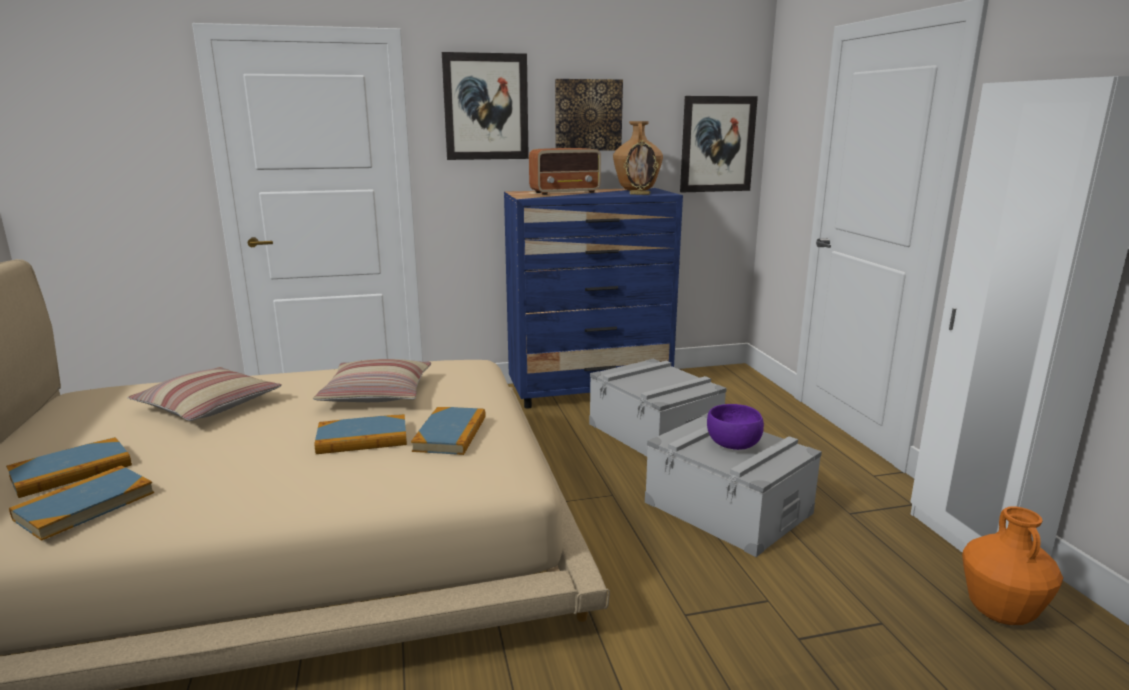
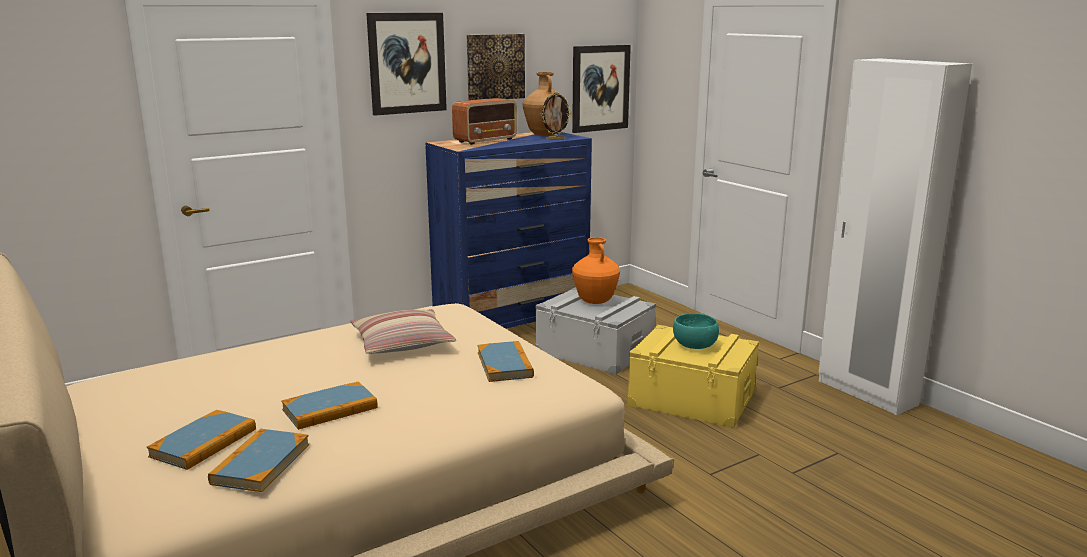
camera: 20 degrees left, 0 degrees up
(208, 406) = (255, 374): pillow -> none
(362, 438) = (436, 378): book -> book (330, 409)
(728, 507) = (692, 398): grey storage box -> yellow storage box
(733, 445) = (695, 346): purple bowl -> turquoise bowl
(999, 613) = (902, 433): orange vase -> orange vase (595, 301)

